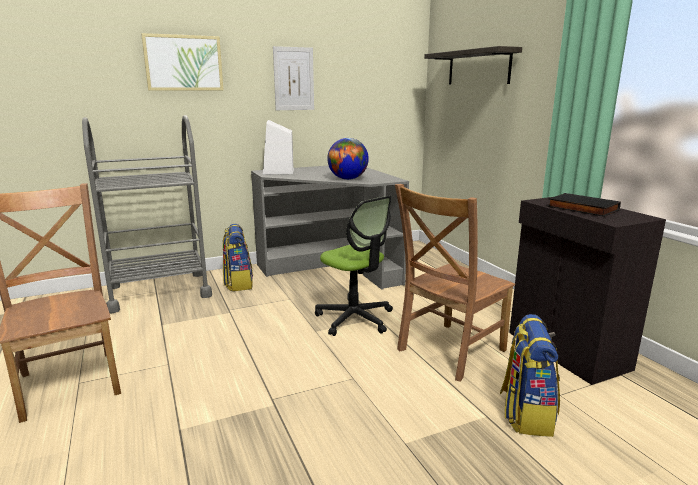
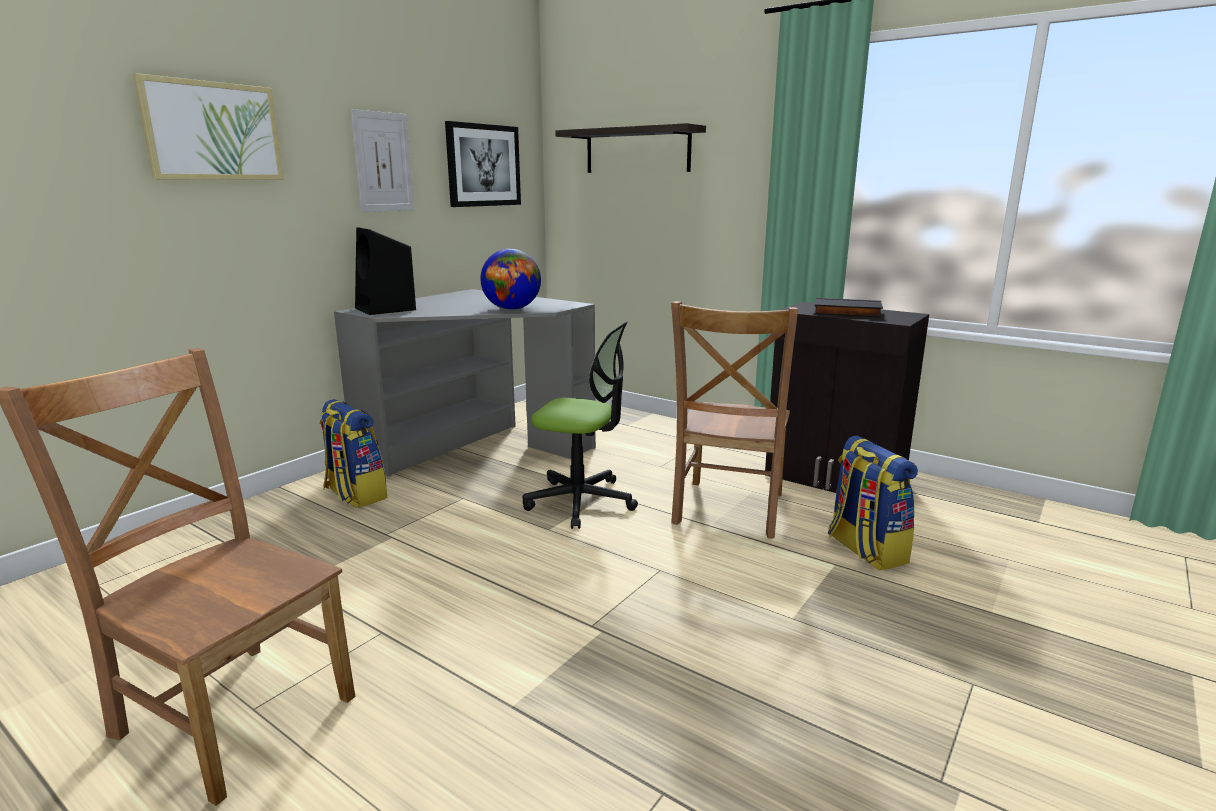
camera: 30 degrees left, 0 degrees up
(159, 291) = (225, 537): grey cart -> none
(279, 172) = (386, 309): white speaker -> black speaker
(372, 80) = (483, 165): none -> picture

